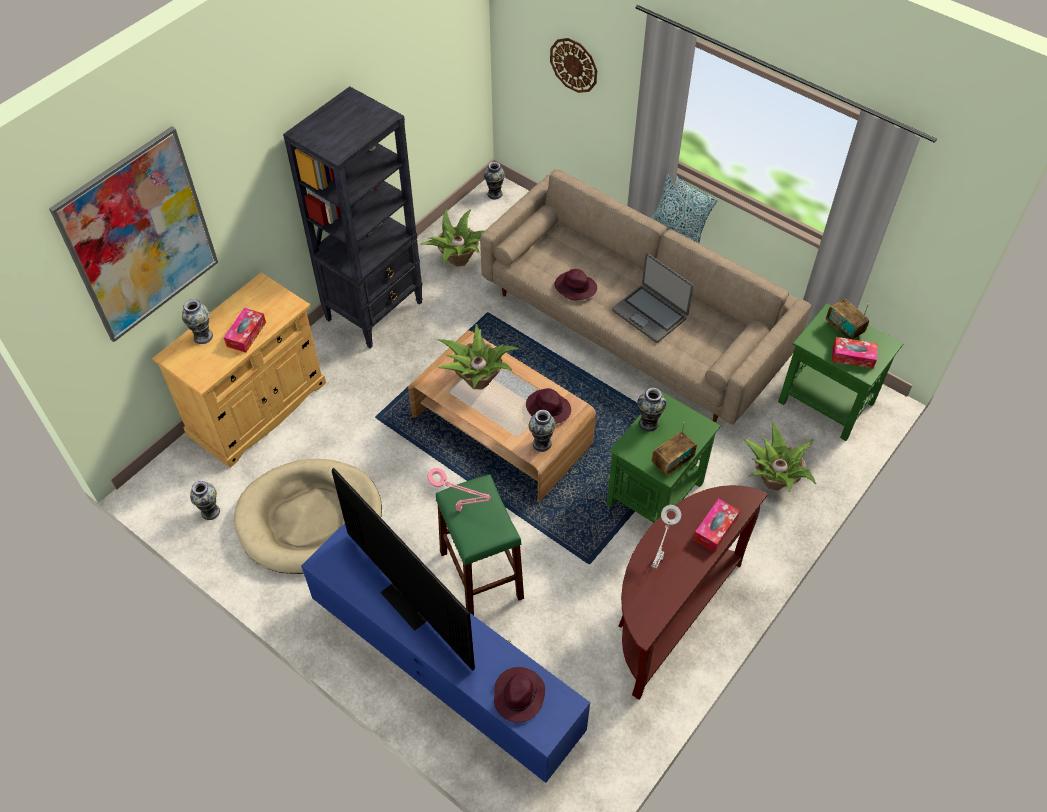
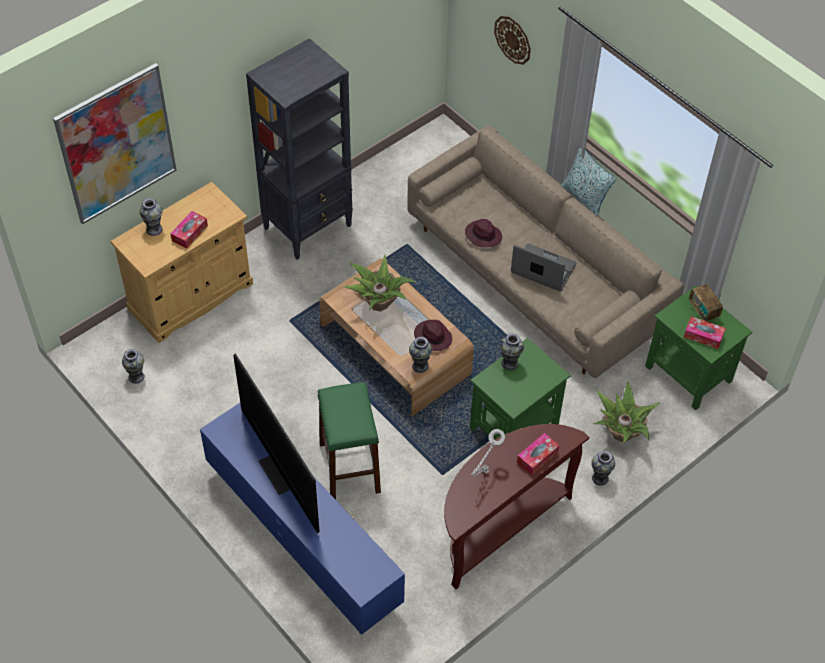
camera: 10 degrees right, 0 degrees up
(309, 519) = (217, 396): beige dog bed -> none
(458, 260) = (392, 192): potted plant -> none
(461, 509) = (335, 406): pink table lamp -> none
(495, 194) = (439, 135): vase -> vase (600, 478)
(518, 695) = (349, 558): purple hat -> none
(650, 314) = (543, 269): laptop -> laptop turned 150 degrees clockwise
(672, 462) = (520, 398): radio -> none

